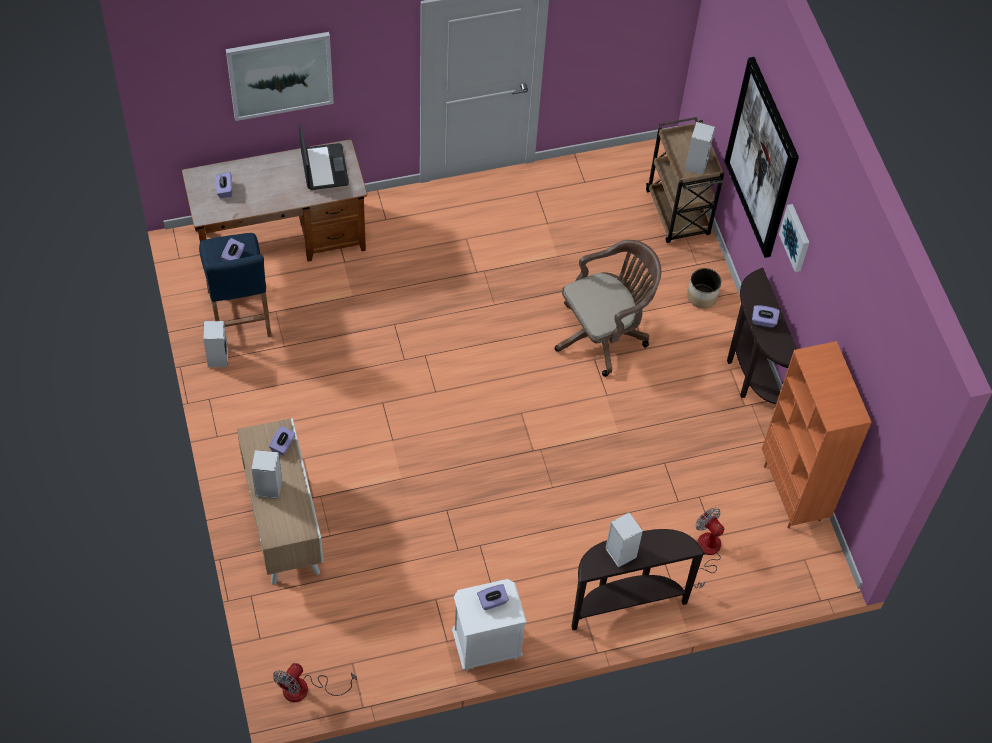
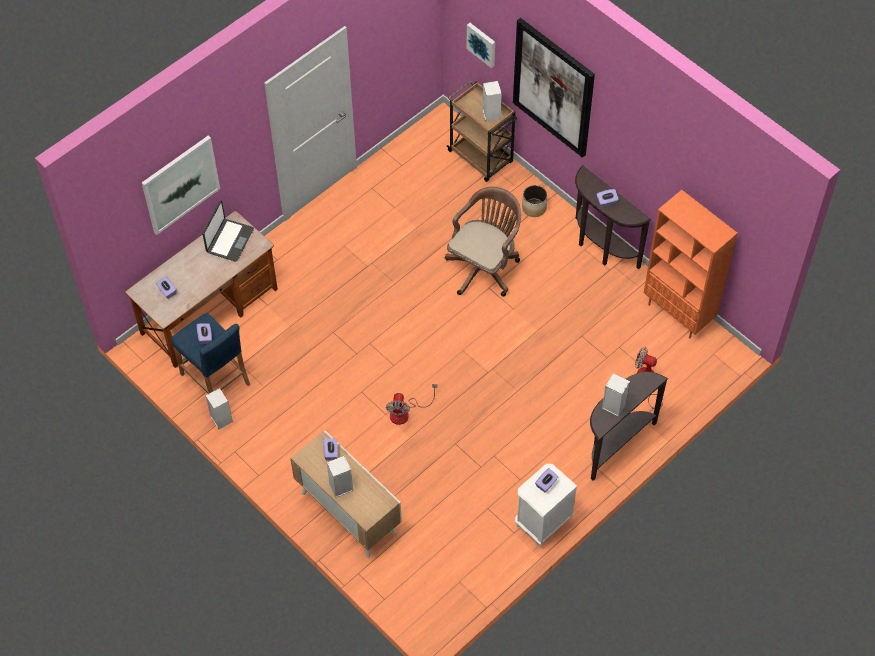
camera: 25 degrees left, 0 degrees up
(305, 689) = (439, 616): fan -> fan (405, 412)
(323, 168) = (229, 240): laptop -> laptop turned 60 degrees clockwise
(796, 237) = (610, 131): picture -> picture (482, 44)

